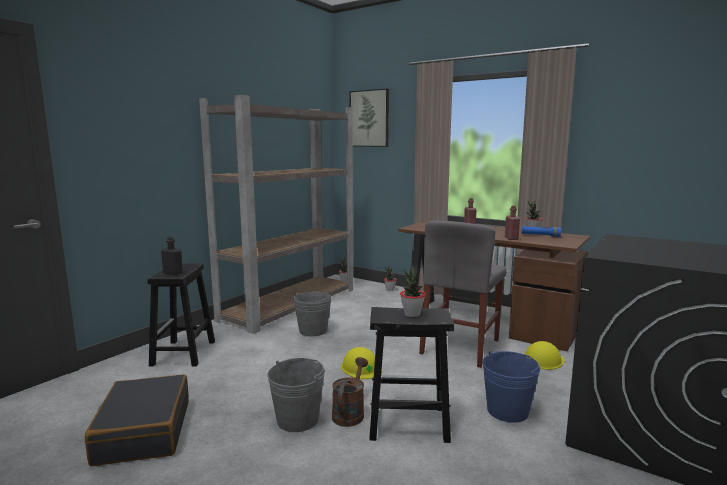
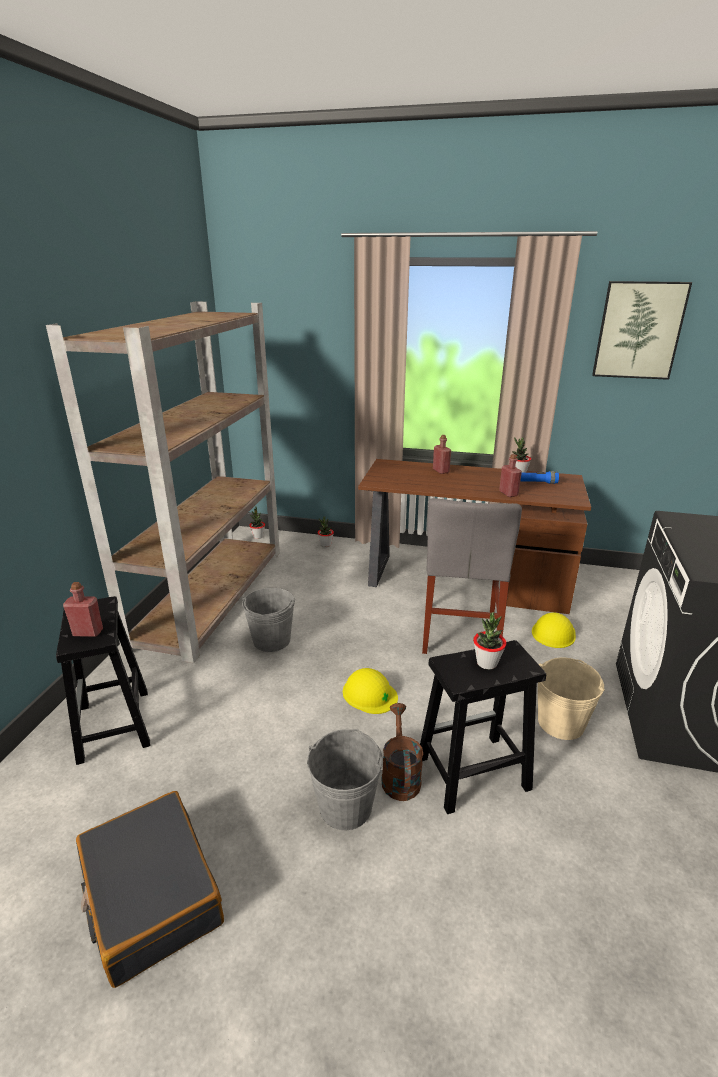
camera: 20 degrees left, 15 degrees up
(173, 273) = (88, 632): black bottle -> red bottle
(369, 118) = (277, 311): picture -> picture (639, 330)
(507, 411) = (560, 723): blue bucket -> beige bucket

